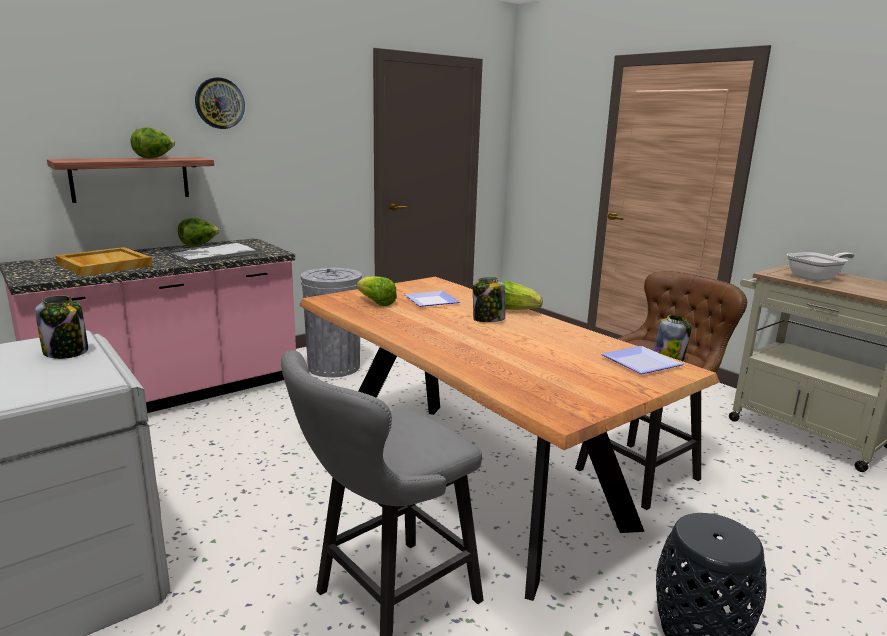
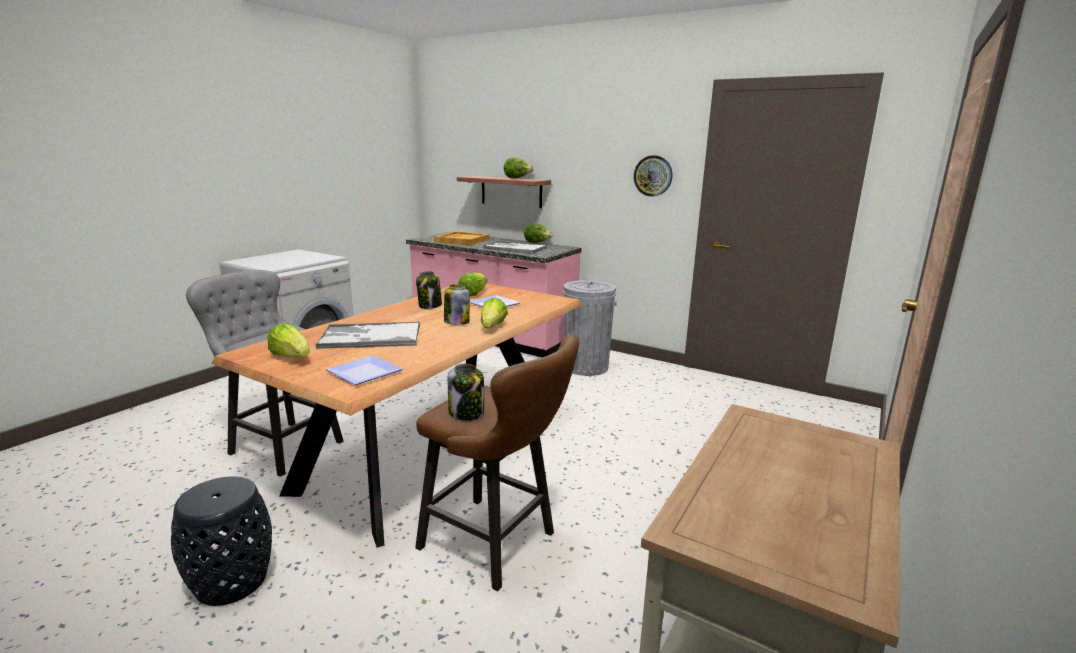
camera: 70 degrees right, 0 degrees up
(66, 352) = (309, 260): jar -> jar (430, 306)
(219, 103) = (568, 140): wall clock -> wall clock (653, 176)
(523, 355) = (370, 337): none -> tray
(587, 392) = (291, 357): none -> lettuce
(816, 278) = (774, 454): frying pan -> none

